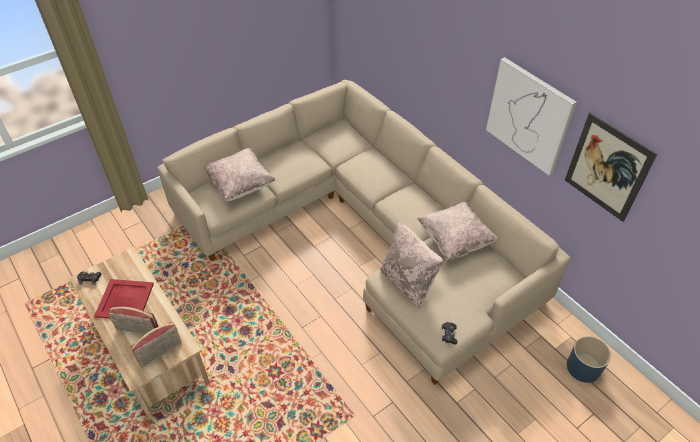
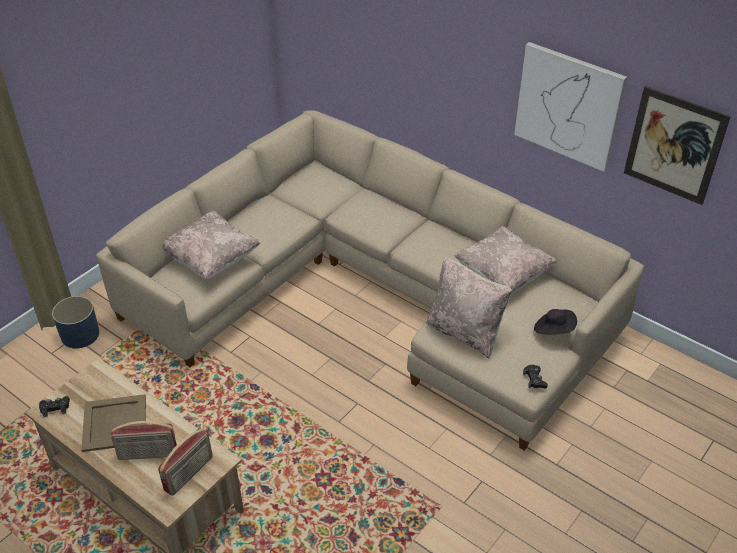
camera: 15 degrees left, 5 degrees down
(124, 300) = (114, 423): red tray -> beige tray
(478, 296) = (554, 330): none -> black hat
(583, 367) = (685, 393): blue planter -> blue planter (80, 334)

